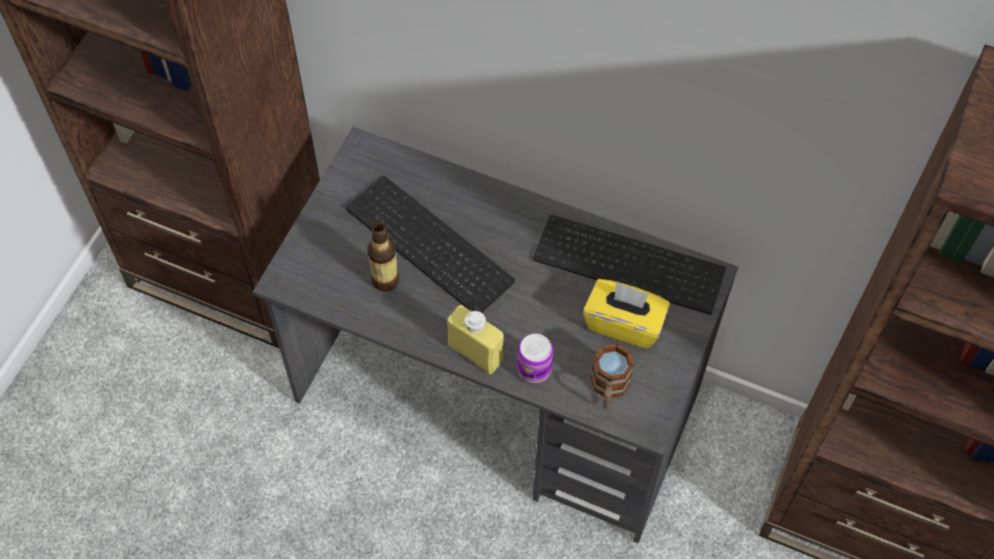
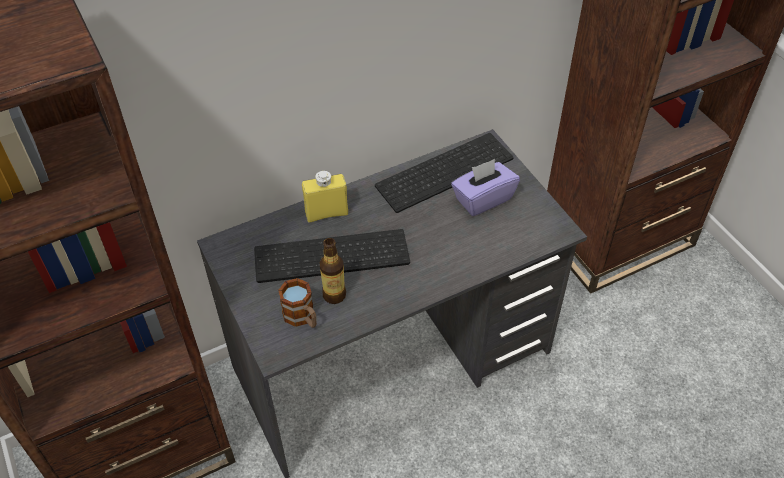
camera: 50 degrees left, 10 degrees down
(475, 353) = (435, 281): yellow bottle -> yellow bottle (326, 213)
(534, 370) = (475, 260): can -> none
(608, 388) = (521, 233): mug -> mug (302, 317)
(624, 323) = (483, 199): yellow tissue box -> purple tissue box

